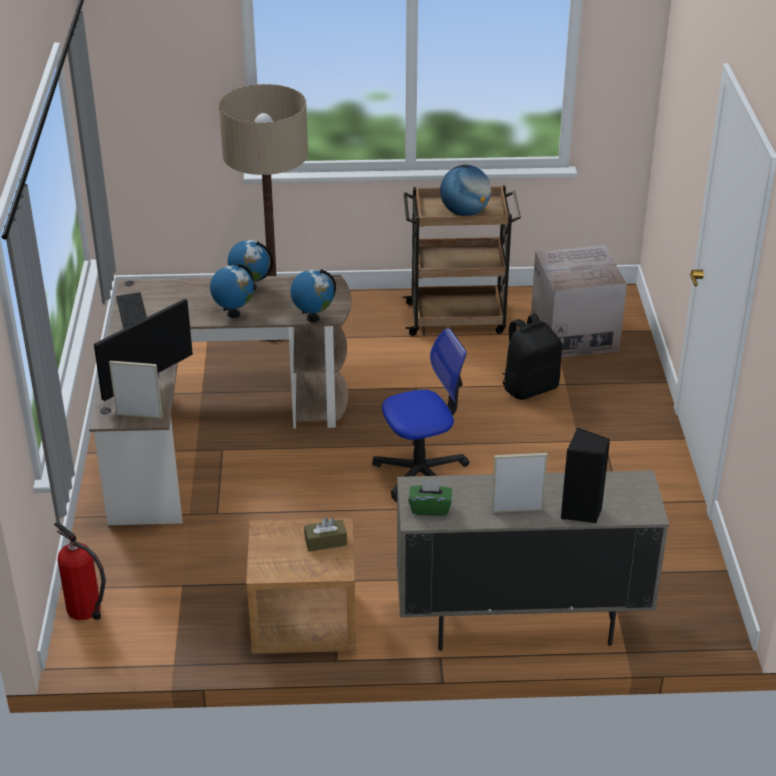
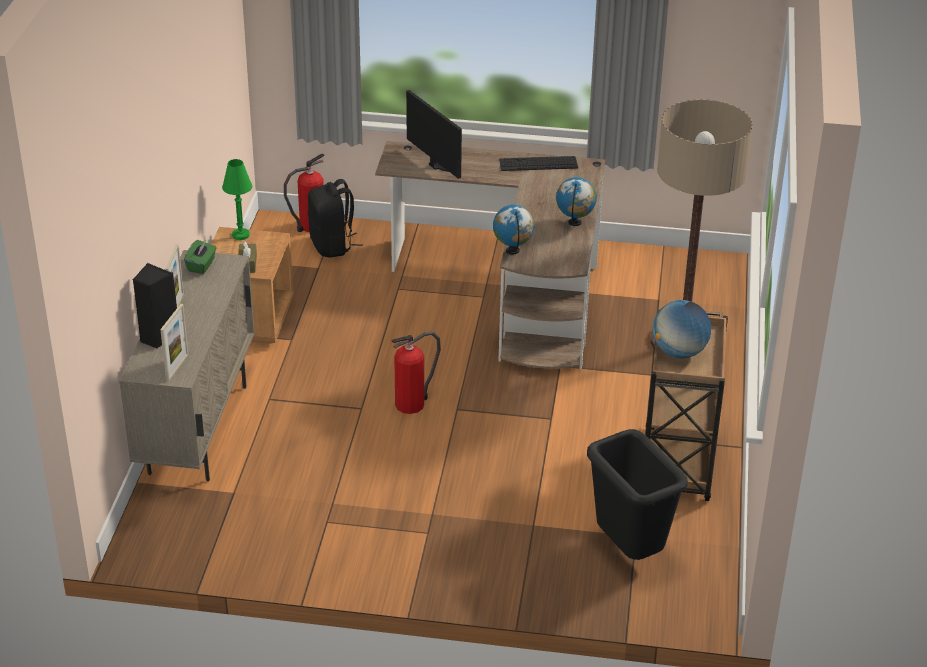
camera: 100 degrees right, 0 degrees up
(139, 415) = (394, 160): picture frame -> picture frame (177, 367)
(233, 314) = (531, 211): globe -> none
(263, 559) = (241, 235): none -> green table lamp
(421, 474) = (412, 403): office chair -> fire extinguisher
(530, 387) = (533, 497): black backpack -> black backpack (332, 246)
(574, 334) = (629, 551): cardboard box -> black trash can

